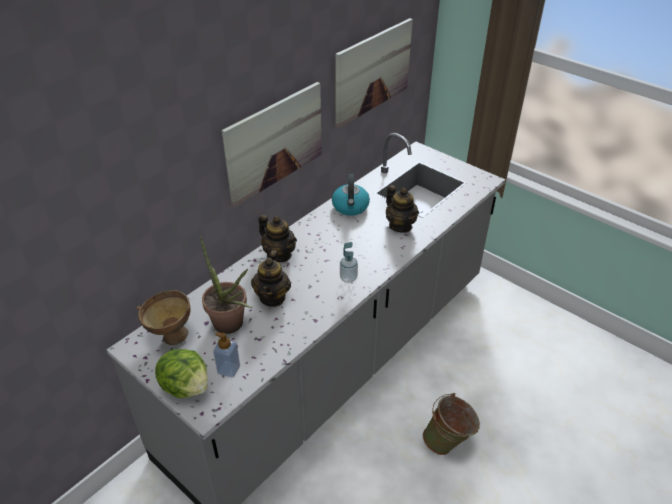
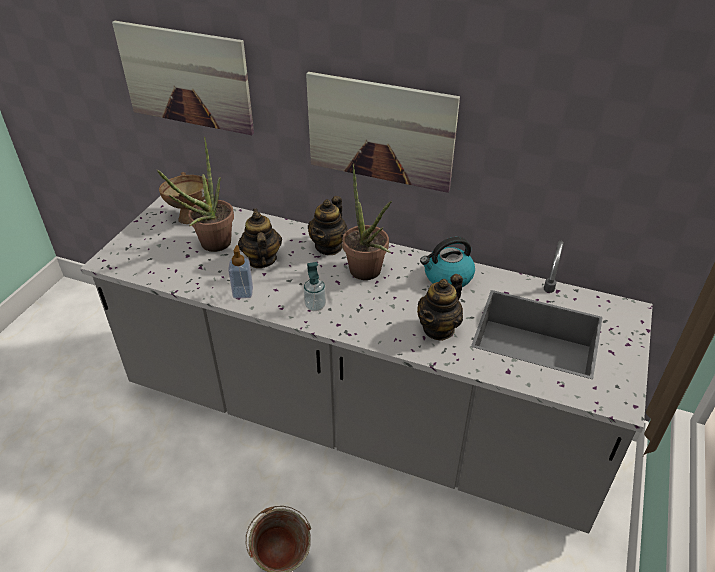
camera: 70 degrees right, 0 degrees up
(186, 386) = (132, 243): lettuce -> none
(229, 369) = (157, 260): soap dispenser -> soap dispenser (243, 292)
(272, 297) = (261, 260): teapot -> teapot turned 90 degrees clockwise
(327, 243) = (368, 275): none -> potted plant
(373, 72) = (576, 143): picture -> picture (185, 77)

